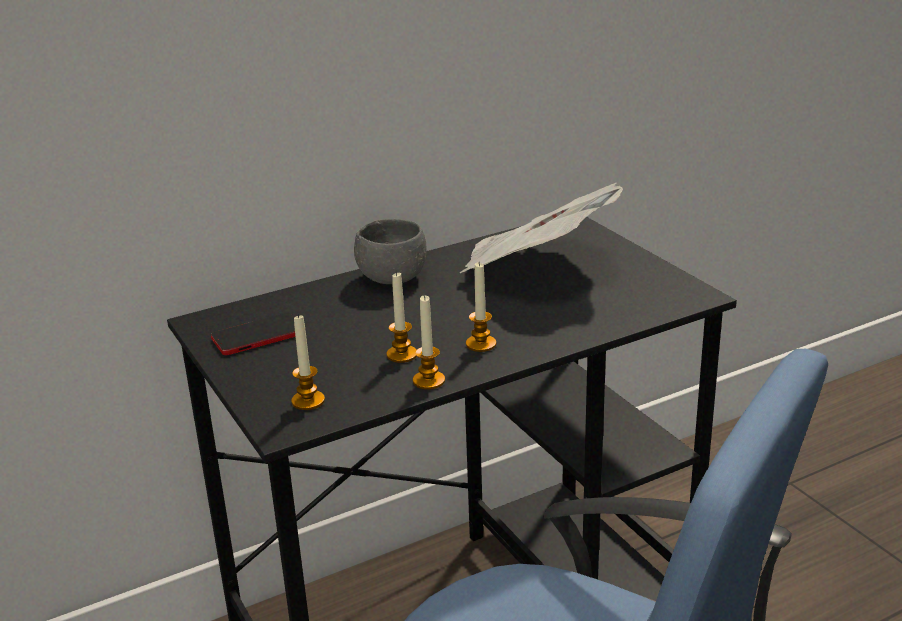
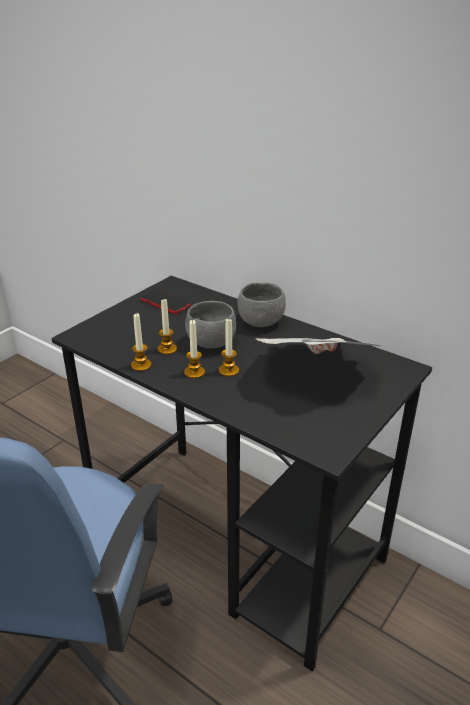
camera: 65 degrees right, 5 degrees up
(308, 401) = (104, 335): candle -> candle (229, 370)
(414, 320) = (211, 342): none -> grey bowl

